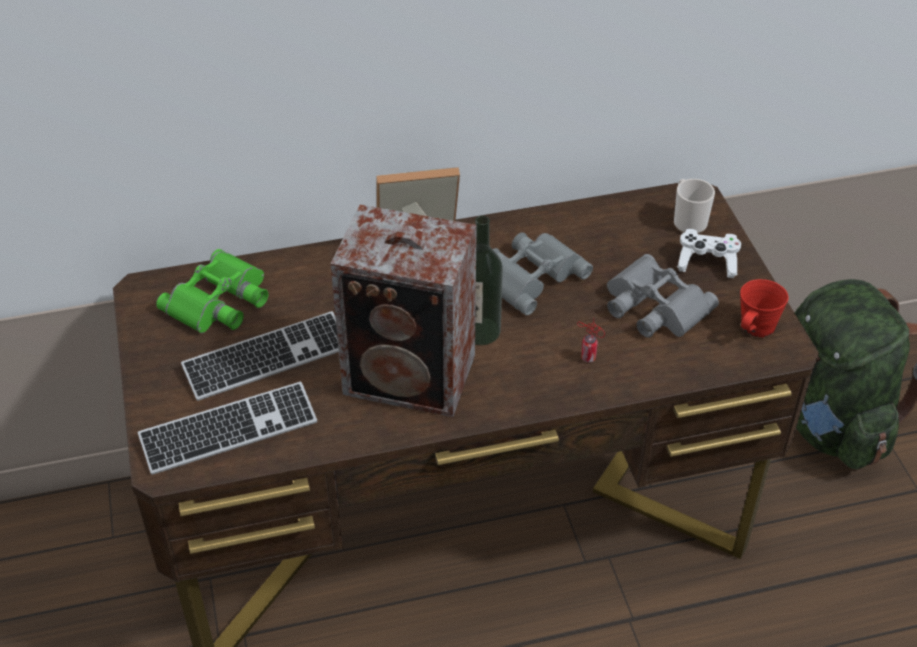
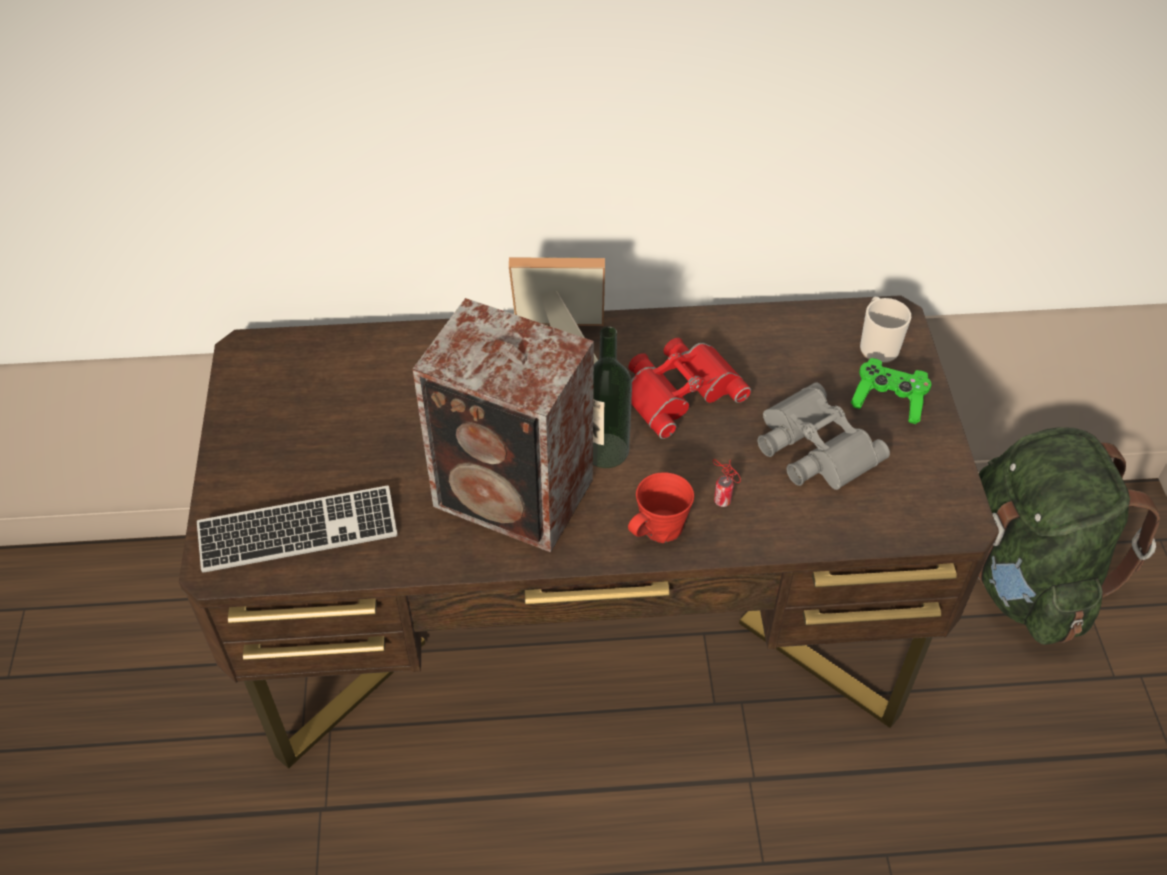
camera: 10 degrees right, 5 degrees up
(220, 301) = (326, 376): green binoculars -> none
(267, 359) = (360, 451): keyboard -> none
(531, 275) = (679, 390): grey binoculars -> red binoculars
(707, 262) = (888, 400): white game controller -> green game controller
(755, 328) = (928, 490): red mug -> red mug (659, 529)

